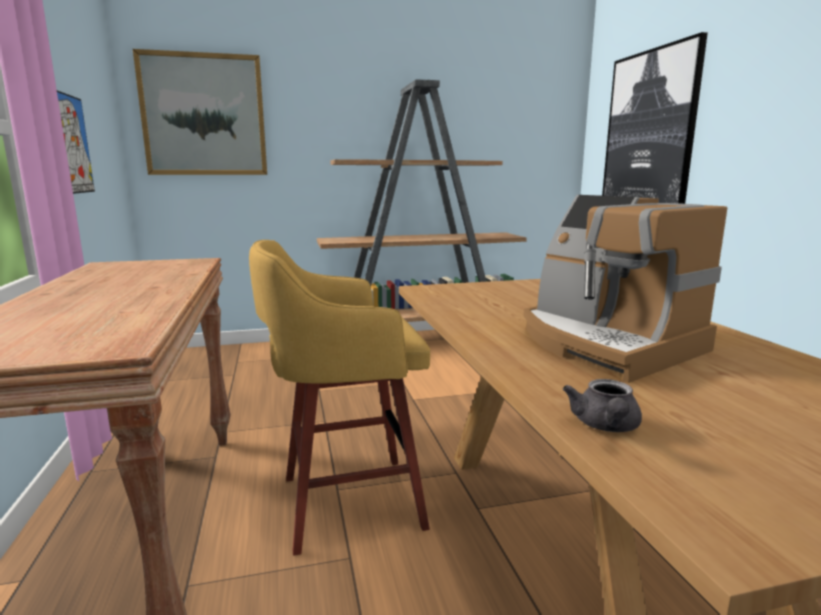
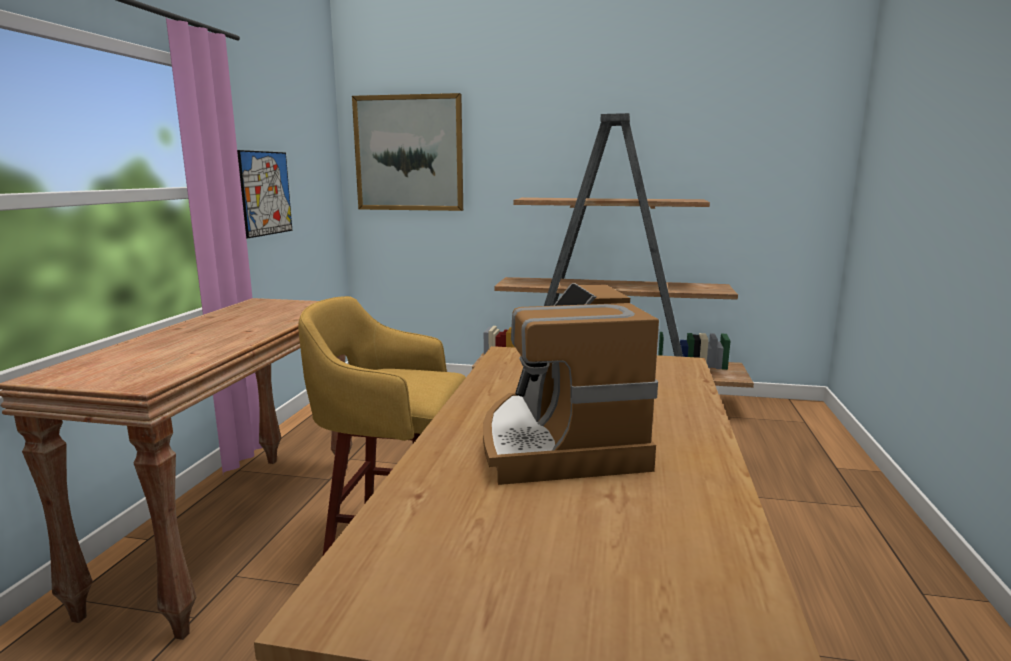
camera: 25 degrees right, 0 degrees up
(605, 426) = (401, 516): grey teapot -> none
(648, 136) = (906, 176): picture -> none

